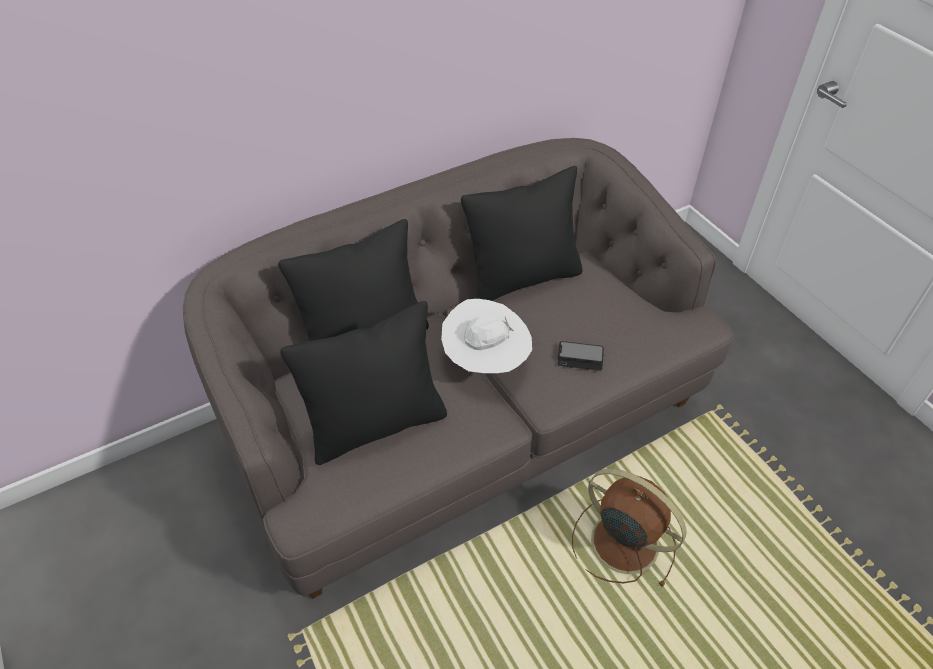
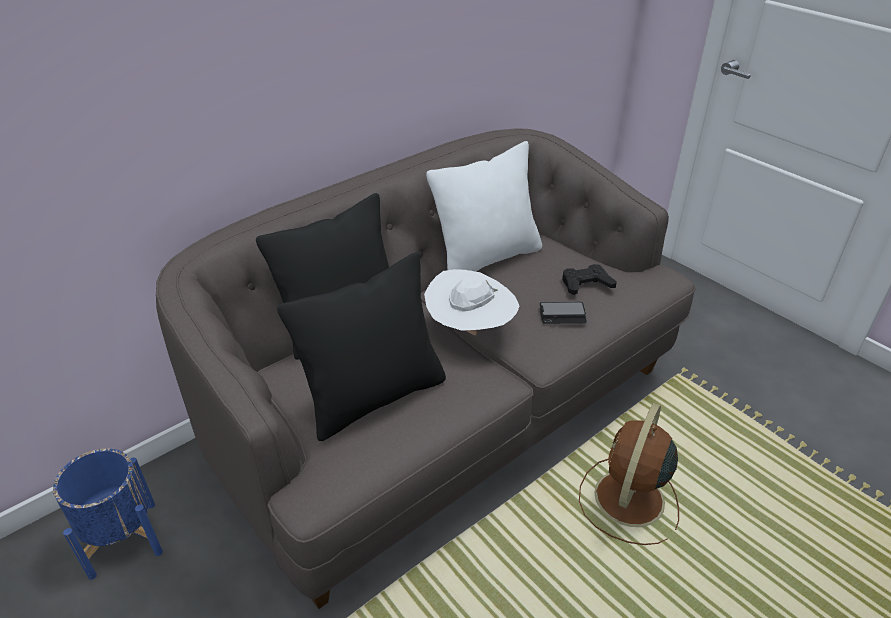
camera: 10 degrees left, 10 degrees down
(155, 504) = (123, 539): none -> blue planter
(523, 278) = (487, 258): black pillow -> white pillow
(614, 324) = (586, 284): none -> black game controller
(621, 540) = (628, 500): brown fan -> brown fan turned 90 degrees counterclockwise

